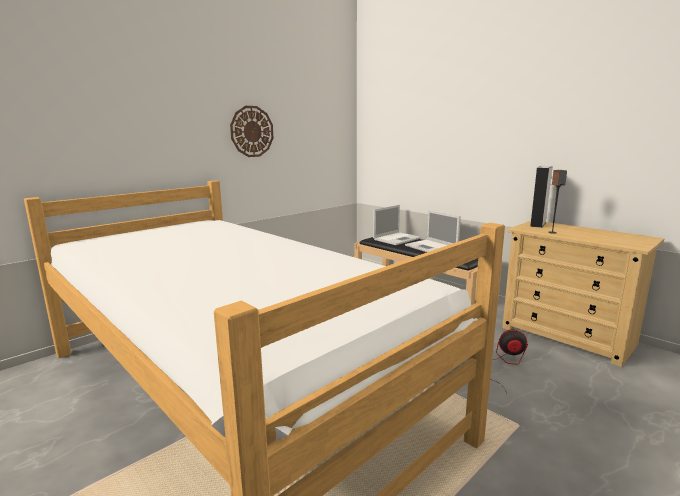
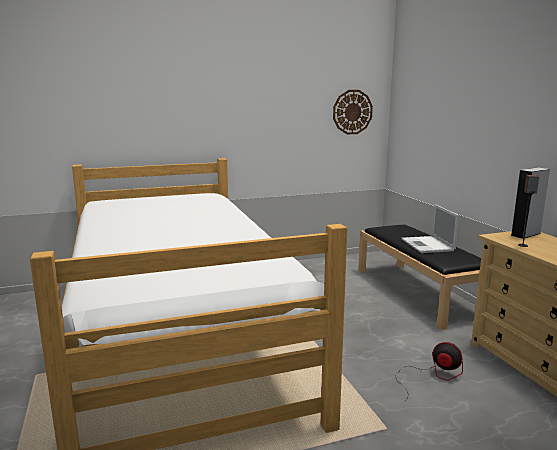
camera: 25 degrees right, 0 degrees up
(252, 131) = (265, 114): wall clock -> wall clock (352, 112)
(397, 239) = (403, 231): laptop -> none

